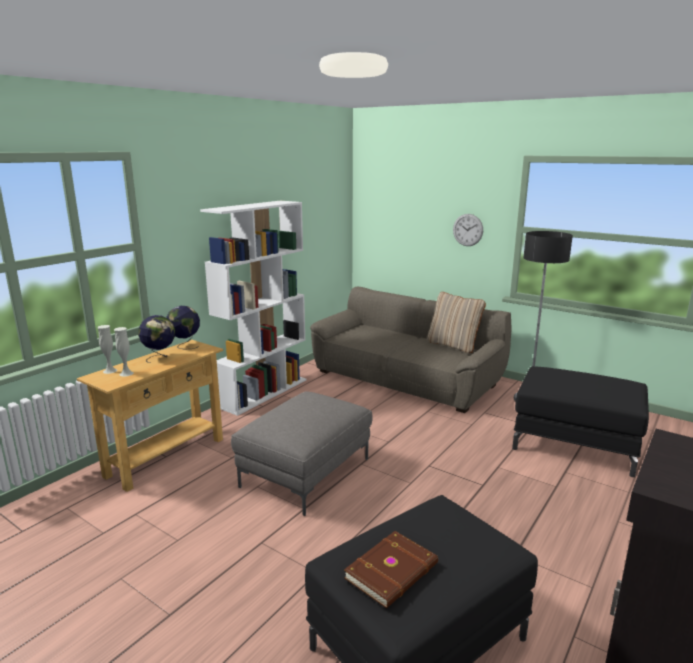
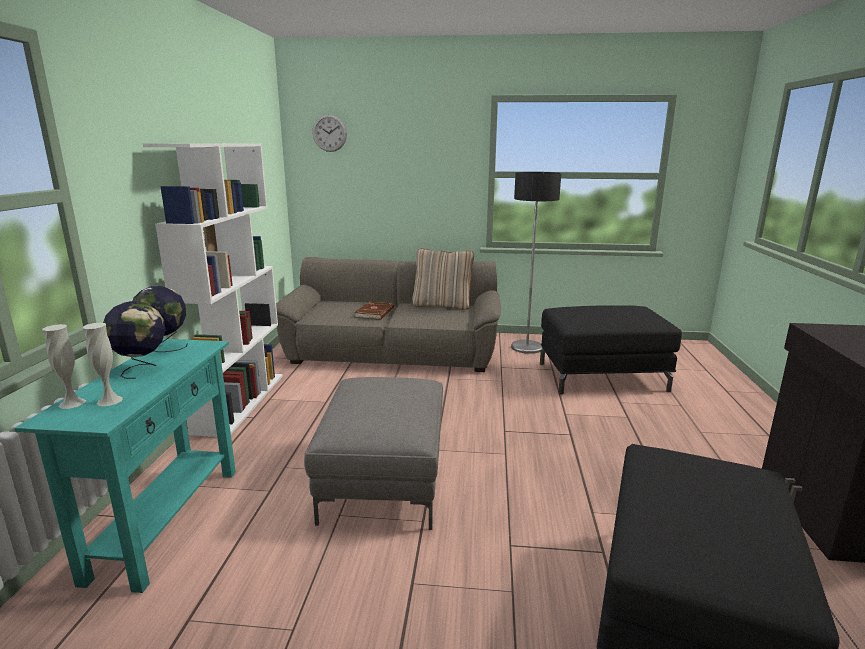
camera: 30 degrees left, 0 degrees up
(166, 457) = (167, 521): beige console table -> turquoise console table
(393, 572) = (717, 540): brown book -> brown book (375, 313)
(468, 230) = (434, 179): wall clock -> wall clock (329, 133)

